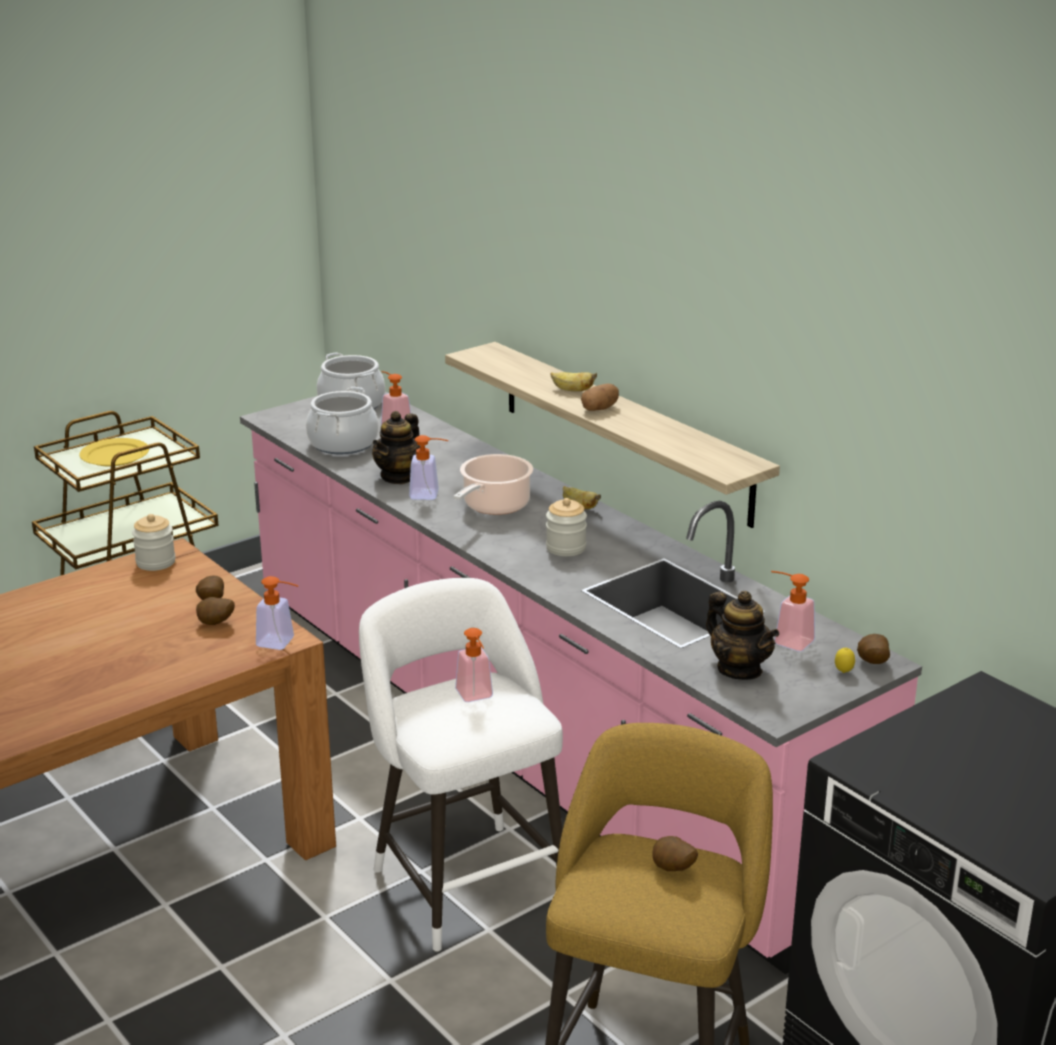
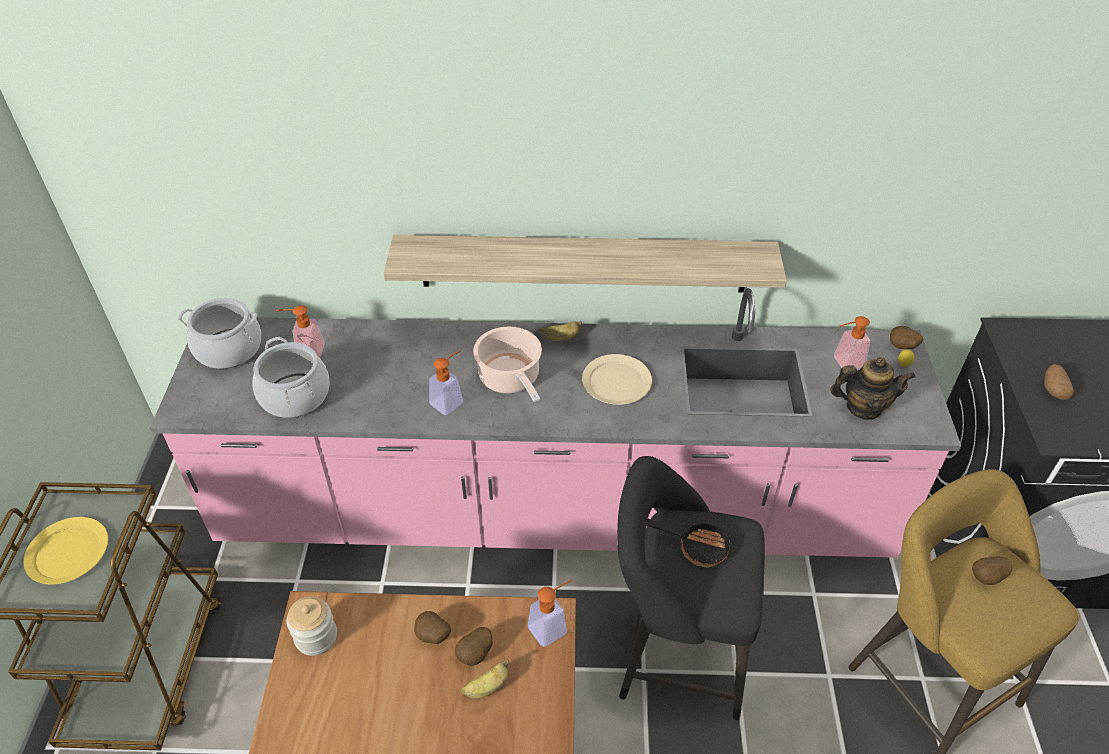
camera: 50 degrees left, 20 degrees up
(398, 477) = (397, 399): teapot -> none
(464, 880) = (674, 652): white stool -> black stool
(476, 697) = (695, 546): soap dispenser -> frying pan
(566, 548) = (617, 382): jar -> beige plate
(572, 390) = (542, 253): banana -> banana (487, 688)
(599, 409) = (593, 260): potato -> potato (1053, 389)

